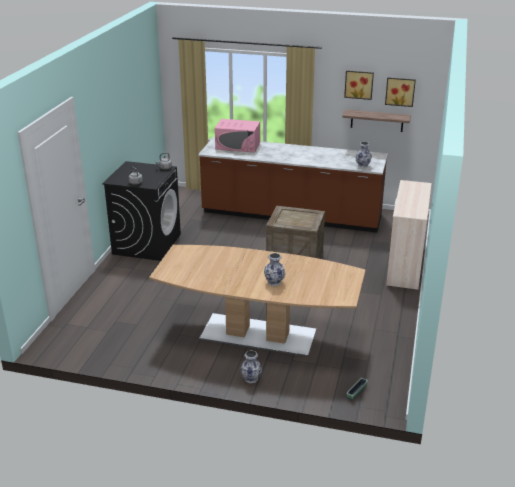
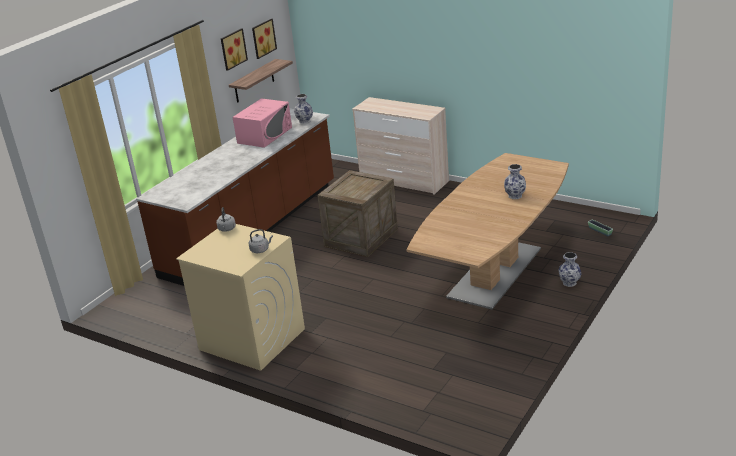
camera: 70 degrees left, 0 degrees up
(147, 244) = (251, 339): black washing machine -> beige washing machine
(238, 146) = (185, 183): pink microwave -> pink microwave (265, 135)

